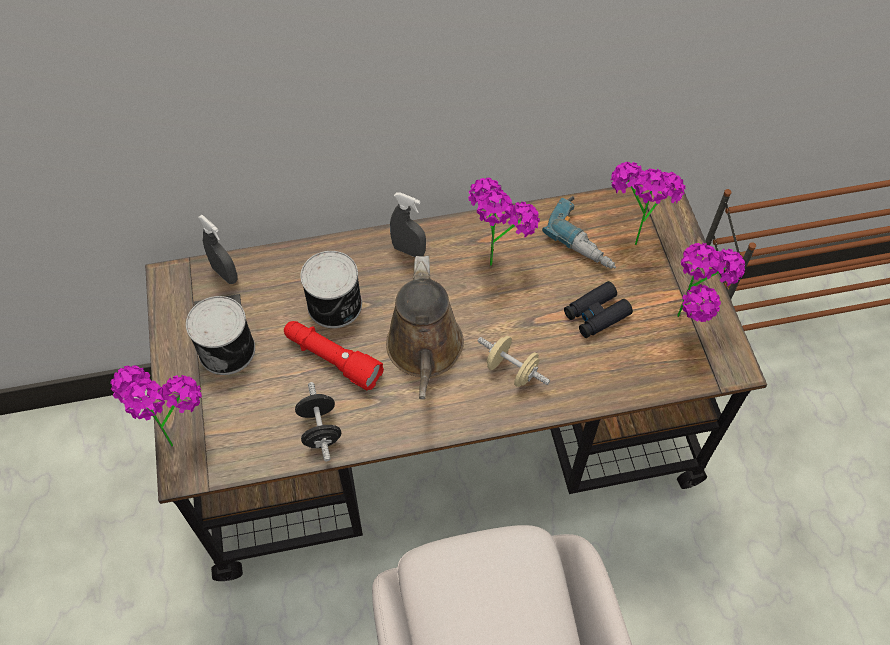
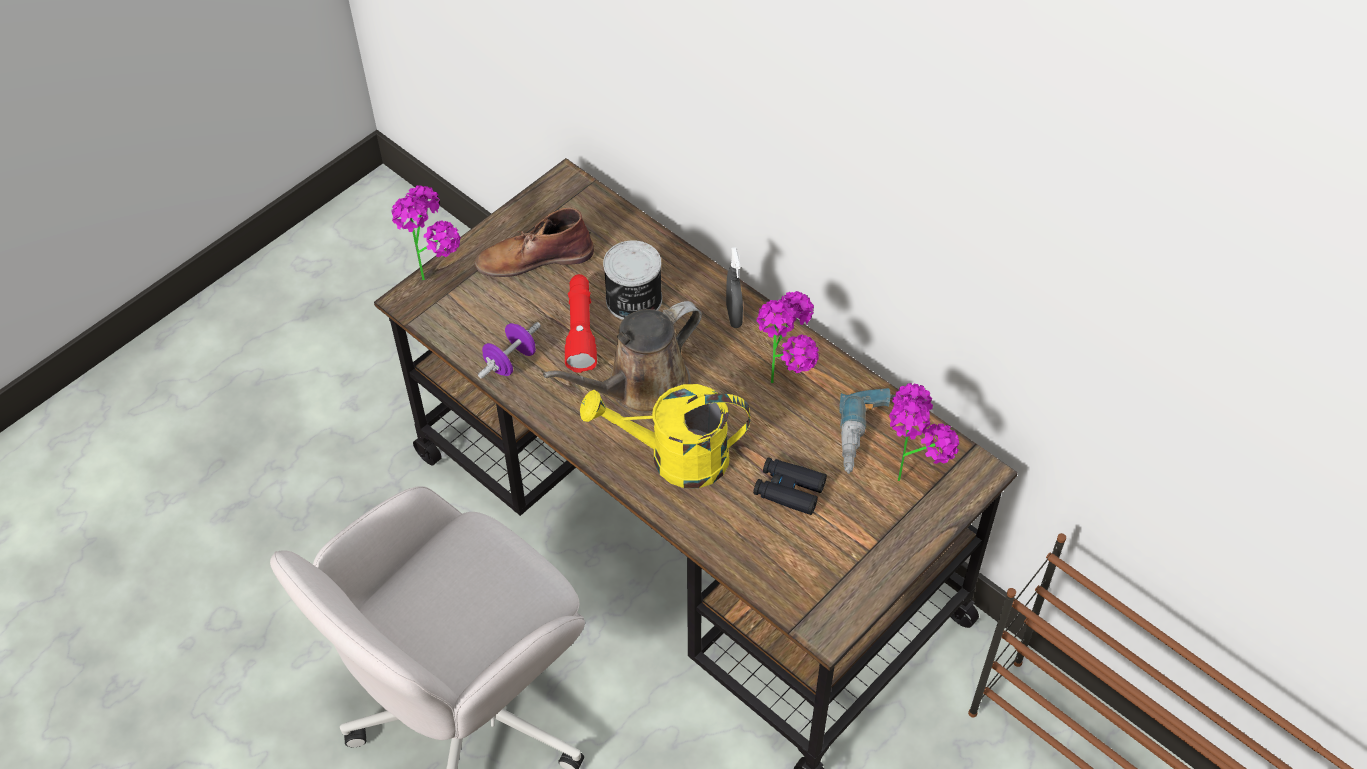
camera: 55 degrees right, 5 degrees down
(225, 274) = (600, 211): grey spray bottle -> none
(228, 349) = (533, 258): can -> brown boot
(320, 429) = (510, 361): black dumbbell -> purple dumbbell
(511, 370) = (675, 458): beige dumbbell -> yellow watering can
(691, 322) = (847, 570): potted plant -> none

